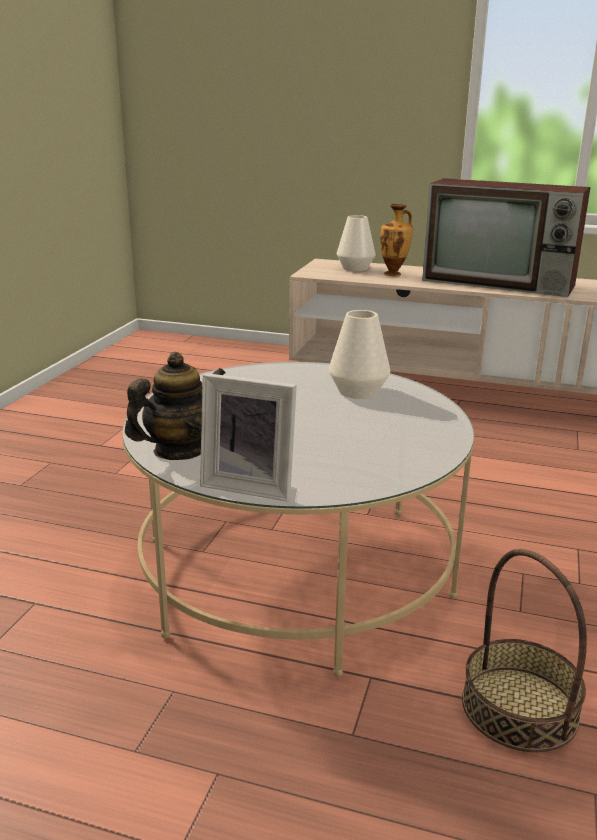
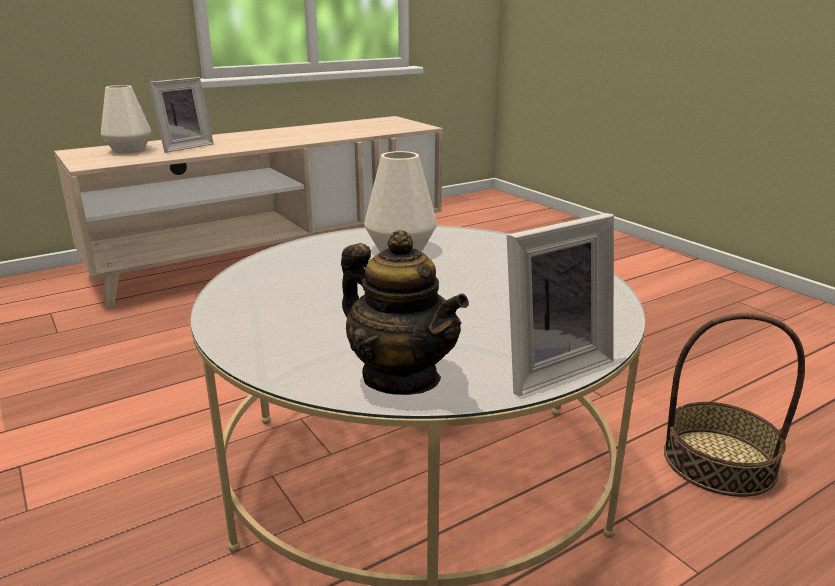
camera: 50 degrees left, 0 degrees up
(179, 451) = (401, 377): teapot -> teapot turned 135 degrees clockwise
(394, 274) = (184, 147): vase -> picture frame
(501, 283) = (296, 135): television -> none

